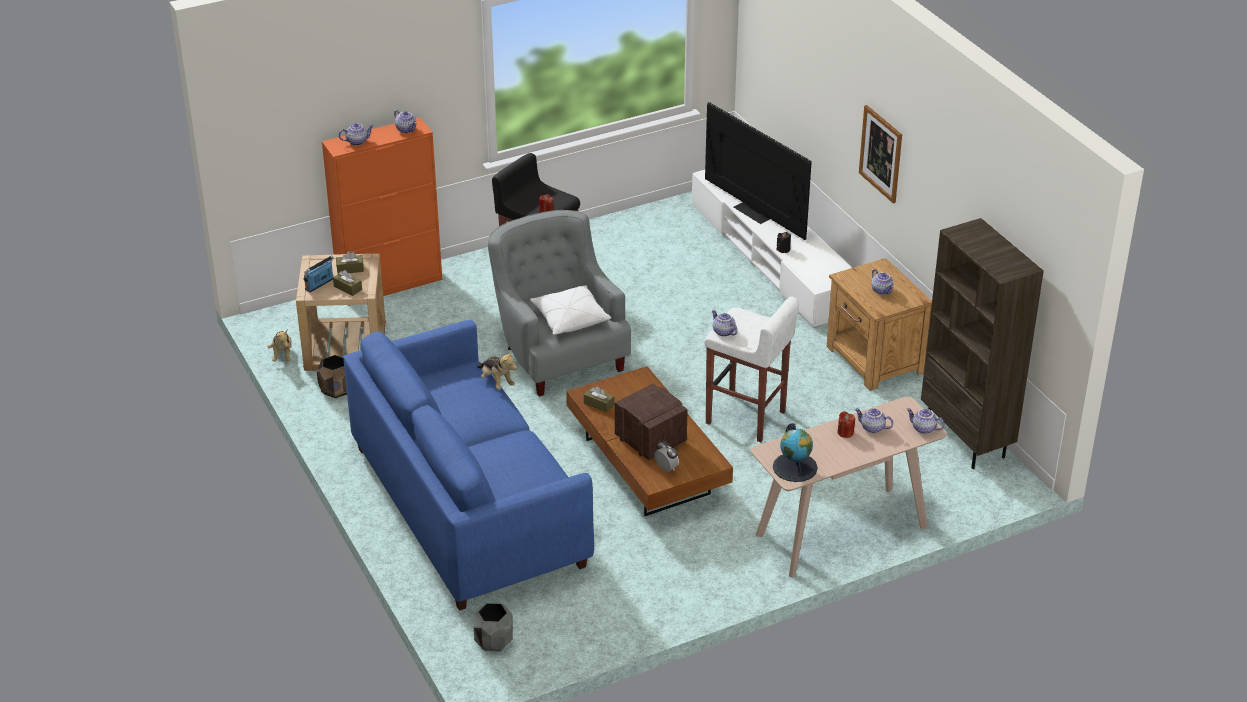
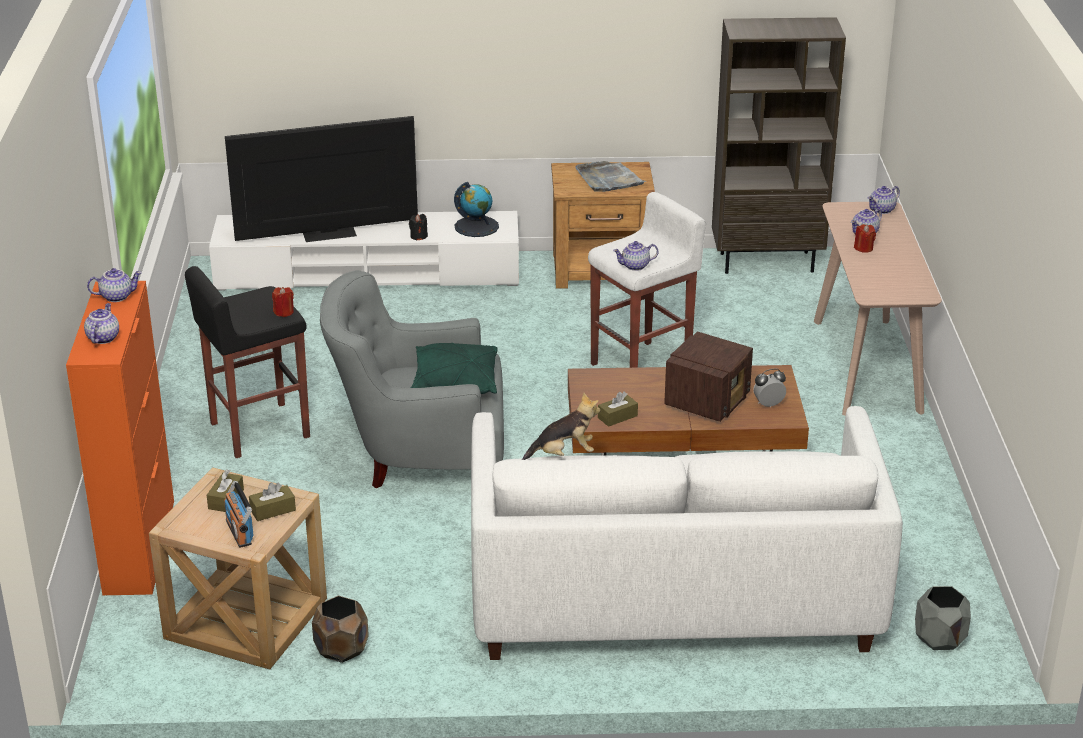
camera: 65 degrees left, 5 degrees down
(282, 355) = (212, 682): plush toy -> none
(468, 506) = (671, 596): blue sofa -> white sofa
(570, 319) = (455, 383): white pillow -> green pillow
(650, 439) = (708, 401): radio -> radio turned 135 degrees clockwise
(795, 467) = (906, 288): globe -> globe (476, 226)
(881, 153) = (514, 49): picture -> none
(882, 290) = (608, 179): teapot -> grey tray

